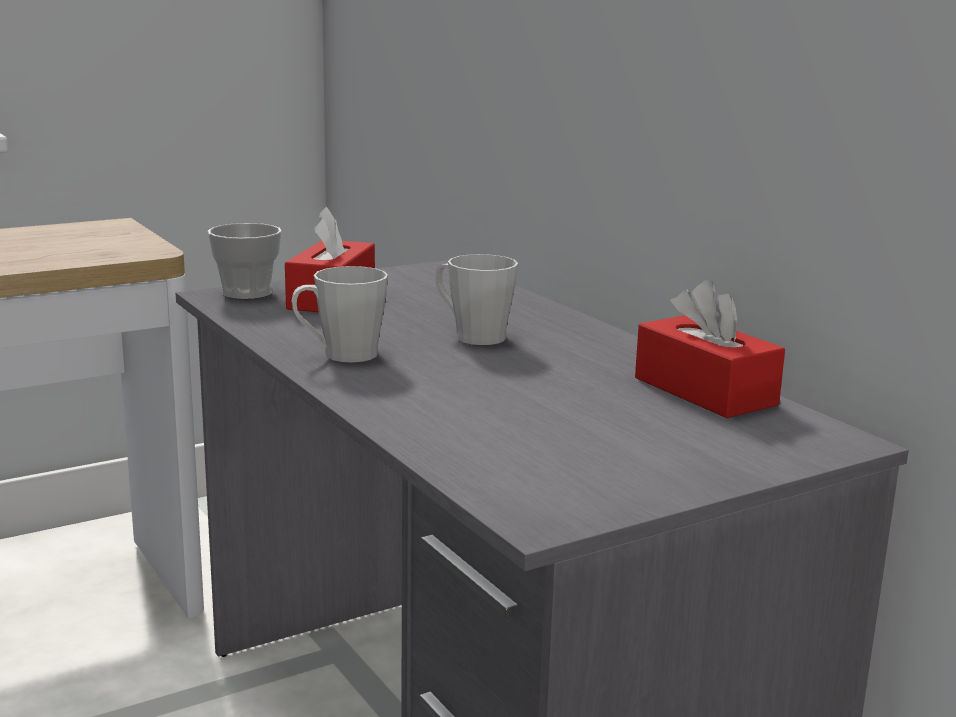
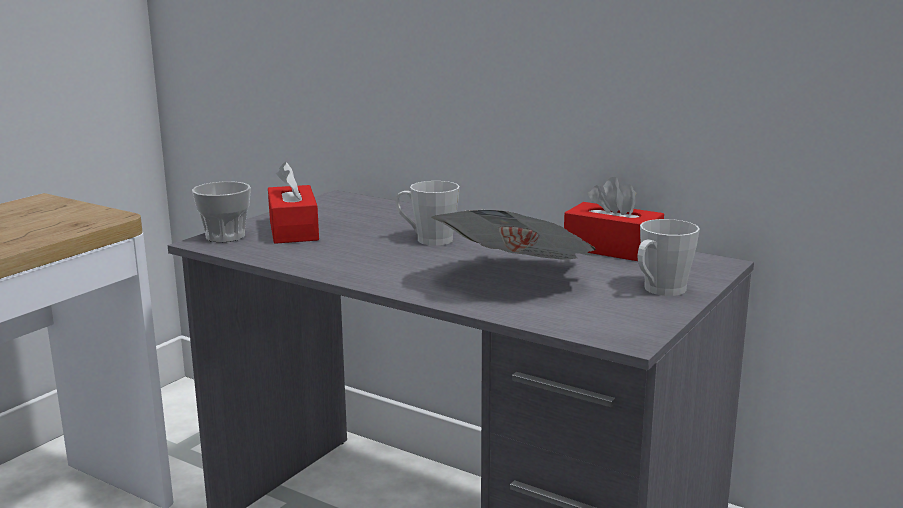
camera: 25 degrees left, 0 degrees up
(340, 354) = (362, 267): grey mug -> grey mug (660, 290)
(509, 407) = (518, 280): none -> newspaper

